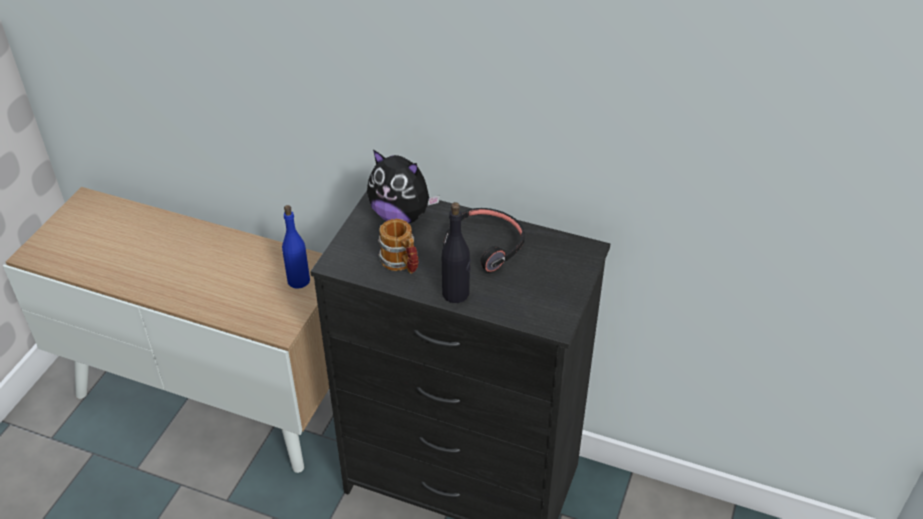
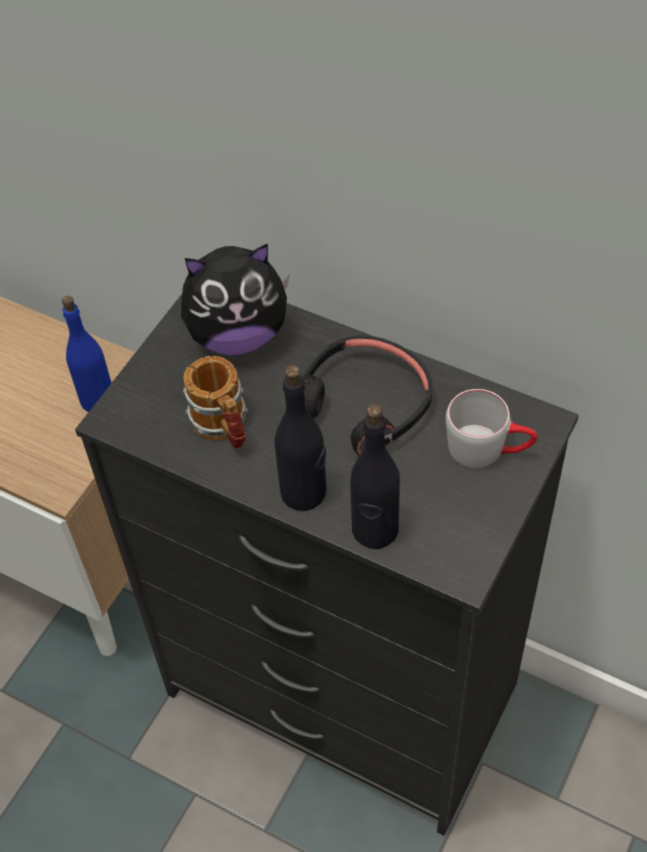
camera: 10 degrees right, 10 degrees up
(401, 215) = (238, 335): plush toy -> plush toy turned 45 degrees counterclockwise
(501, 309) = (375, 530): none -> black bottle
(561, 264) = (488, 449): none -> grey mug

